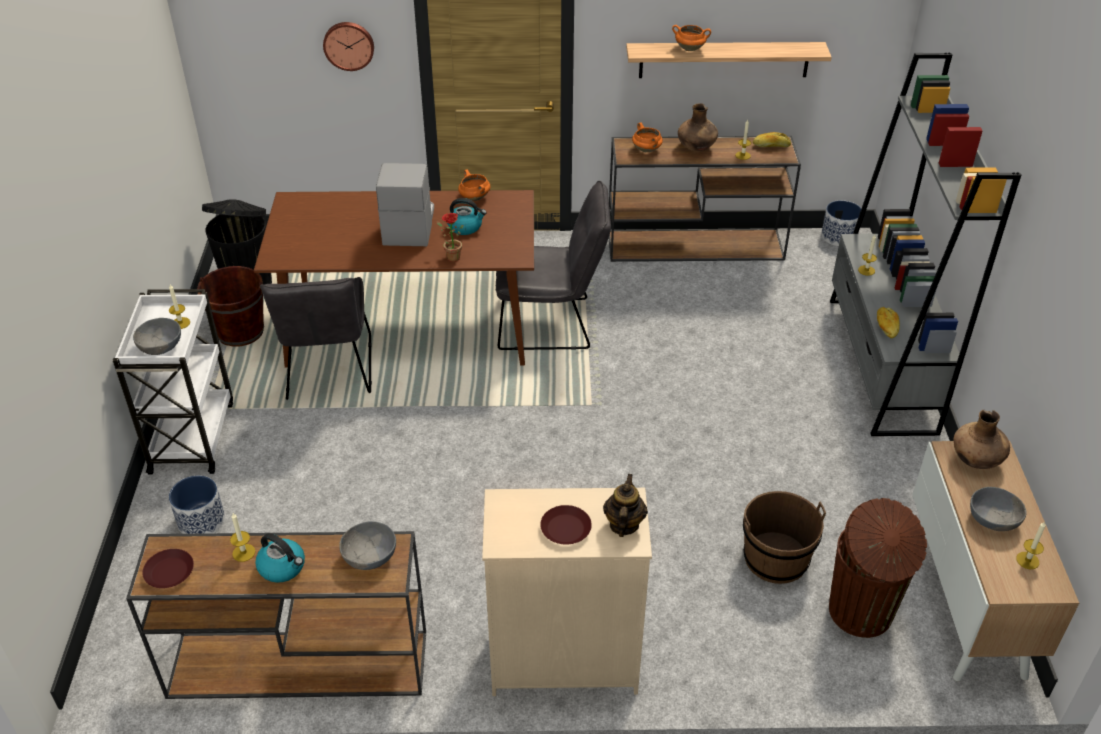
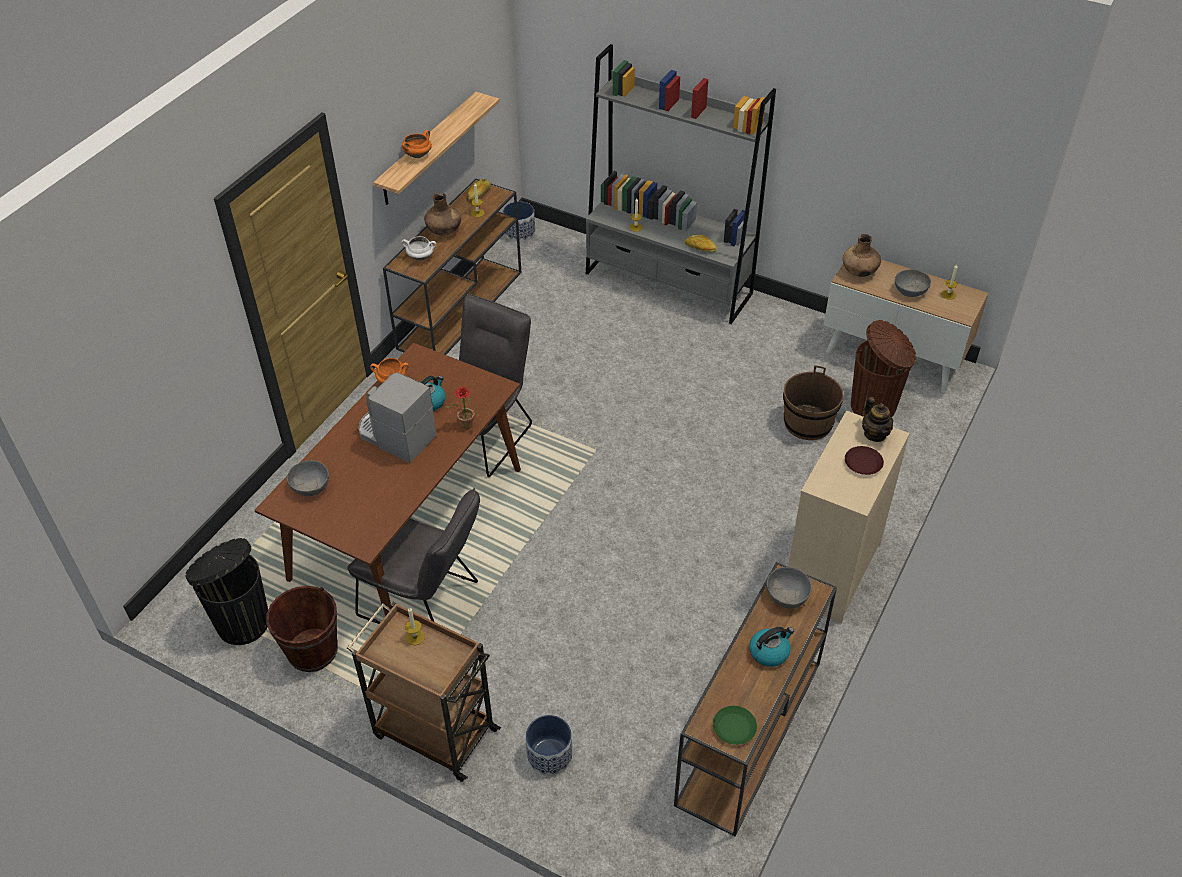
camera: 60 degrees left, 5 degrees up
(161, 346) = (439, 660): grey bowl -> grey bowl (311, 486)
(169, 572) = (734, 728): brown plate -> green plate
(193, 435) = (433, 732): white cart -> brown cart
(243, 552) = (740, 672): candle -> none
(349, 45) = (194, 340): wall clock -> none
(623, 524) = (875, 434): teapot -> teapot turned 150 degrees counterclockwise
(647, 150) = (421, 257): orange cooking pot -> white cooking pot

